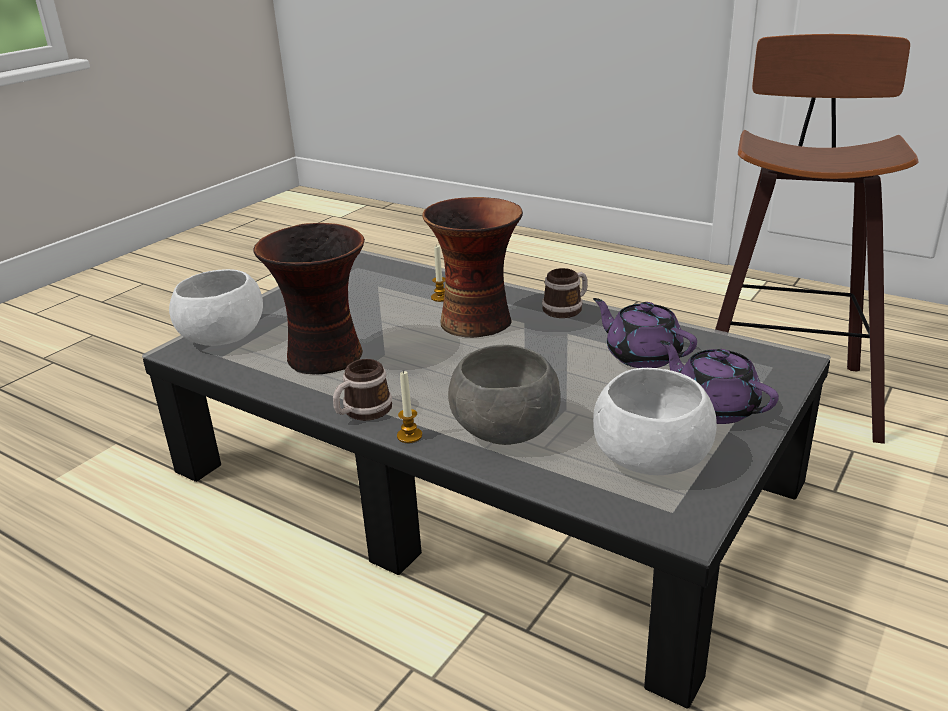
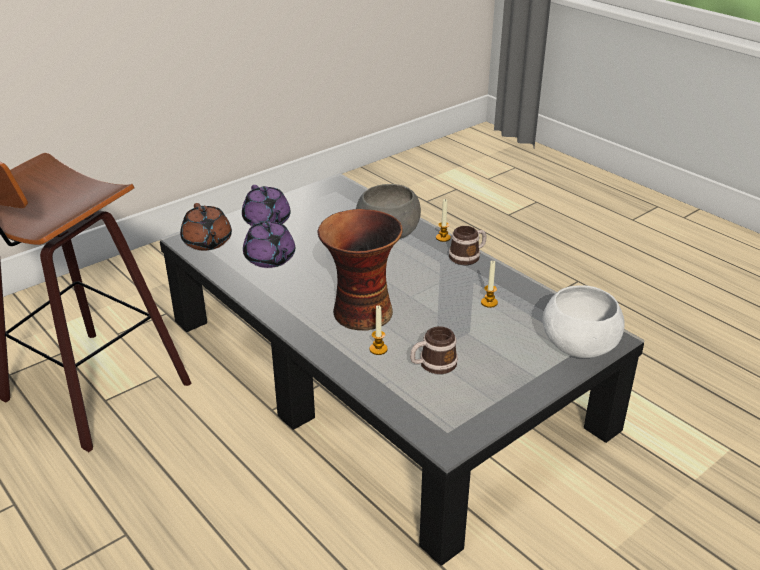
camera: 165 degrees left, 5 degrees up
(326, 357) = (489, 302): vase -> candle
(566, 308) = (282, 311): mug -> mug (433, 365)
(649, 457) = (325, 206): white bowl -> none
(755, 360) = (207, 242): none -> brown teapot

